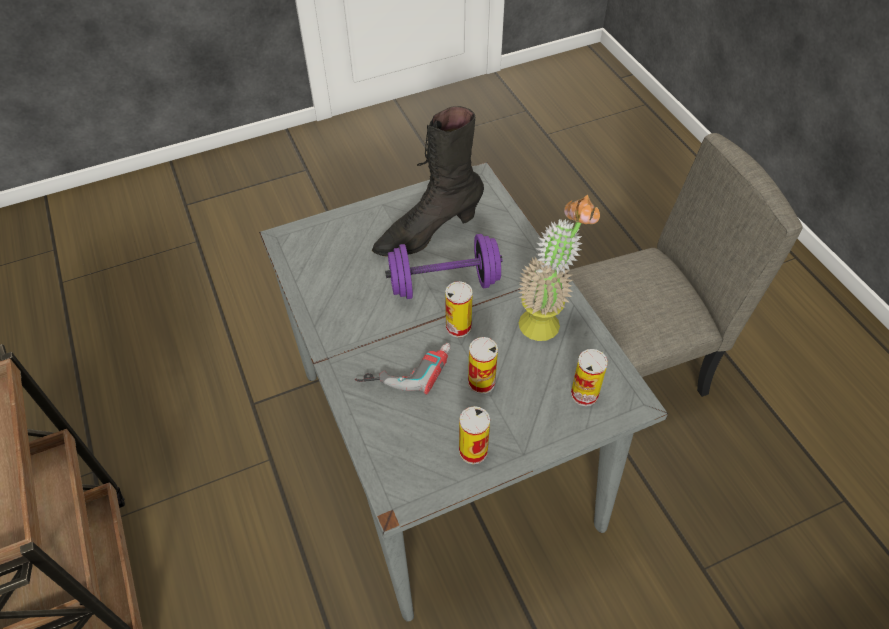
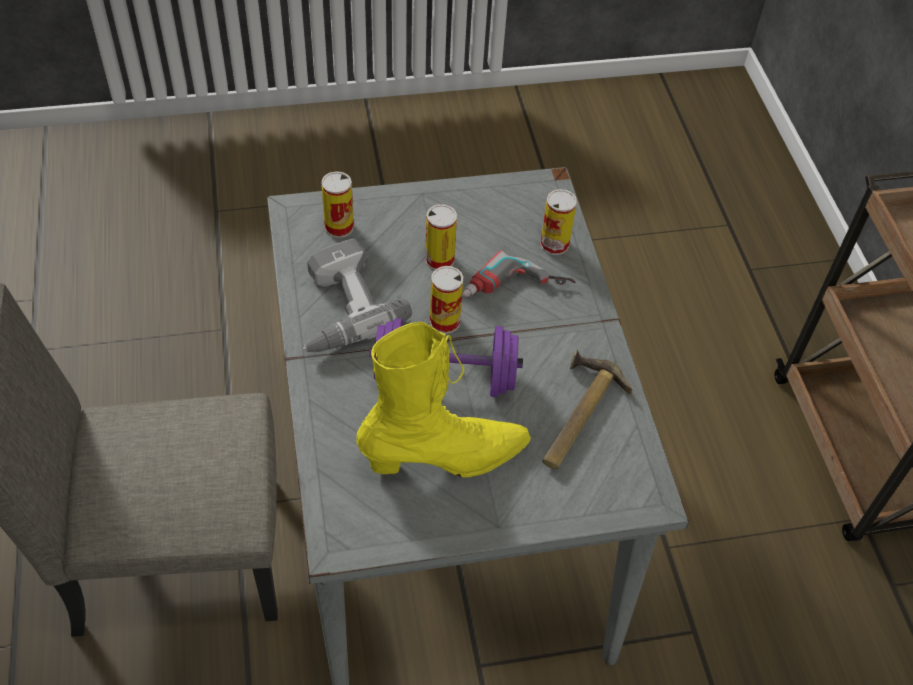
camera: 170 degrees left, 0 degrees up
(342, 279) = (575, 415): none -> hammer
(427, 233) = (445, 458): black boot -> yellow boot
(473, 451) = (469, 205): can -> can (554, 244)
(547, 318) = (338, 308): potted plant -> power drill

